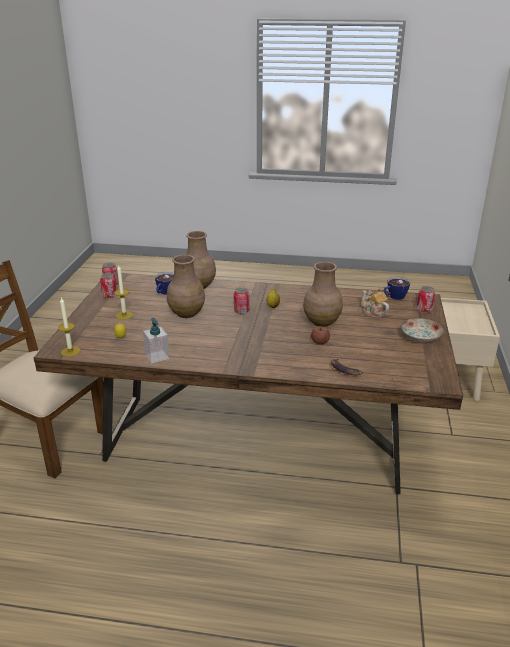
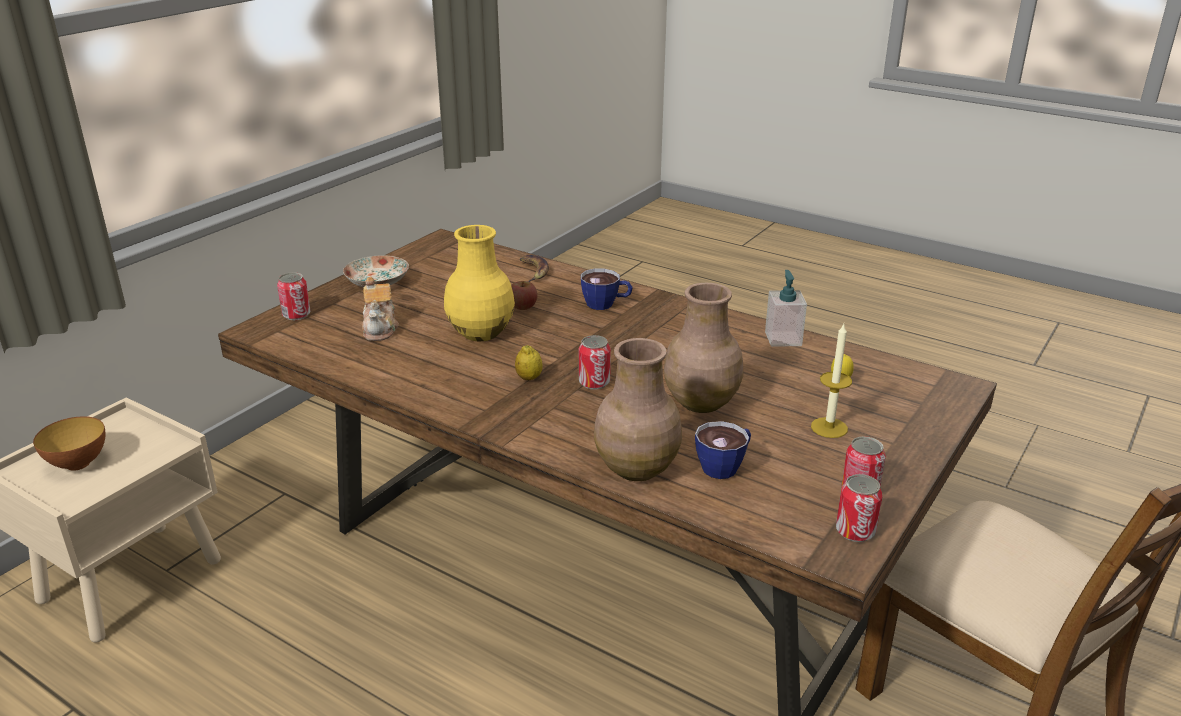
camera: 155 degrees left, 0 degrees up
(70, 351) = (931, 377): candle -> none
(321, 321) = (480, 333): brown vase -> yellow vase
(394, 297) = (300, 345): cup -> cup (606, 304)
(461, 314) = (78, 464): none -> bowl

